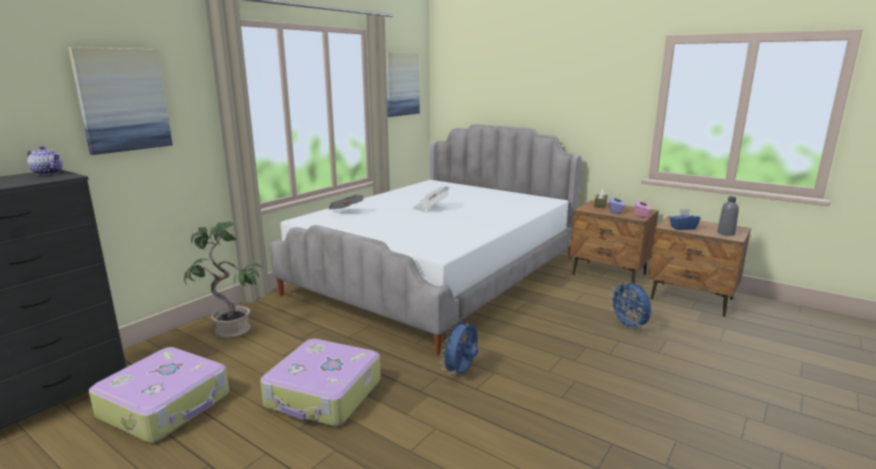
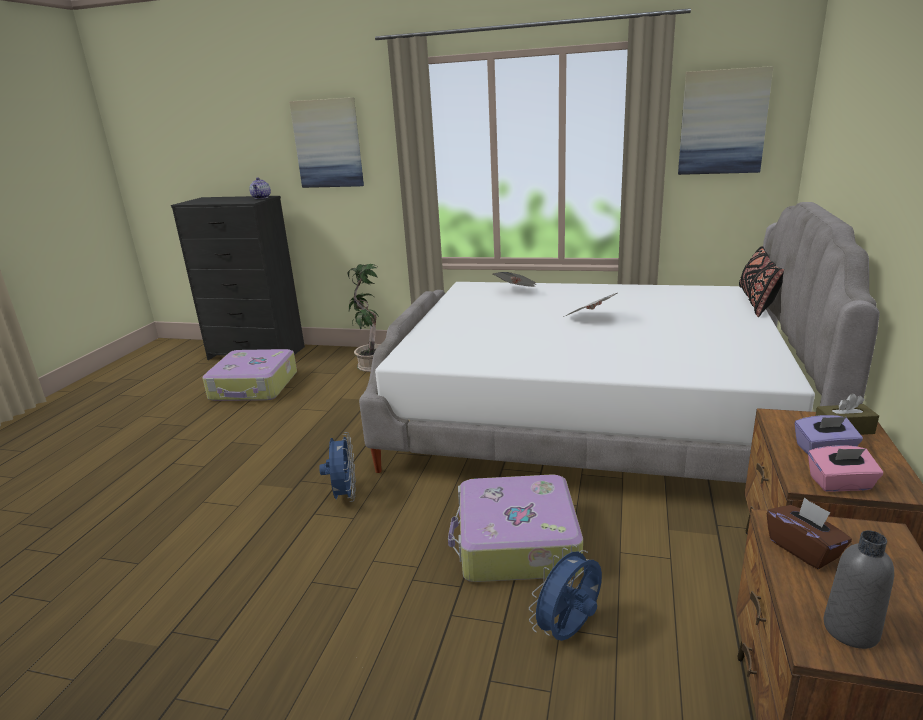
camera: 70 degrees right, 5 degrees up
(324, 394) = (282, 436): suitcase -> suitcase (516, 543)
(454, 183) = (756, 301): none -> black pillow
(461, 372) = (344, 496): blue fan -> blue fan turned 75 degrees clockwise
(683, 228) = (803, 549): blue tissue box -> brown tissue box

